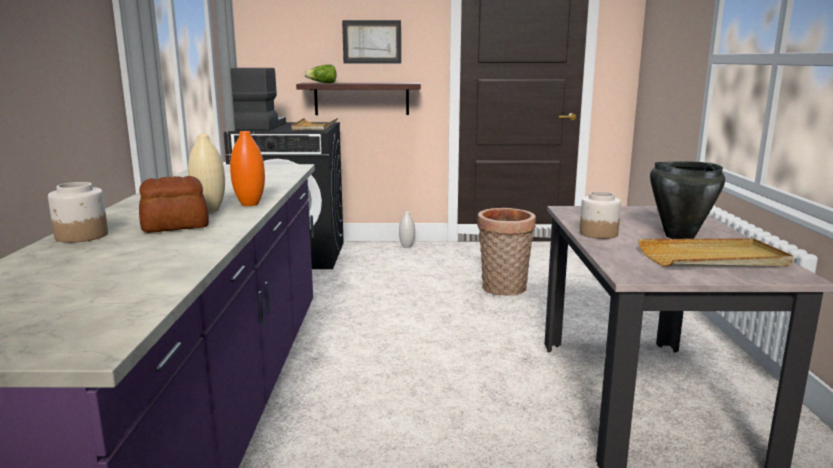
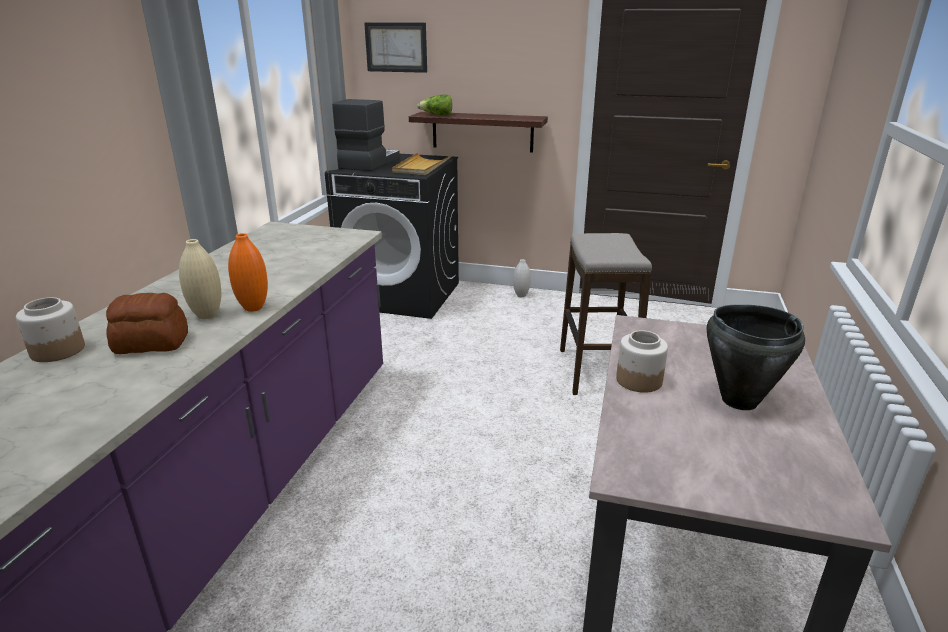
camera: 15 degrees right, 10 degrees up
(372, 42) = (495, 67): picture -> picture (396, 47)
(503, 290) = (597, 371): basket -> stool
(713, 259) = (752, 456): beige tray -> none

